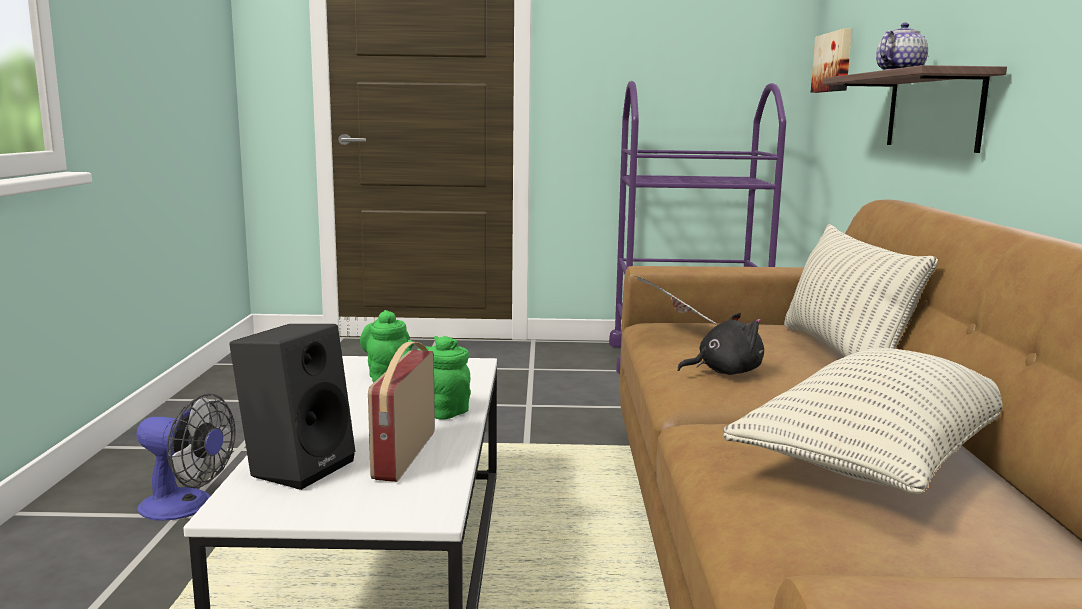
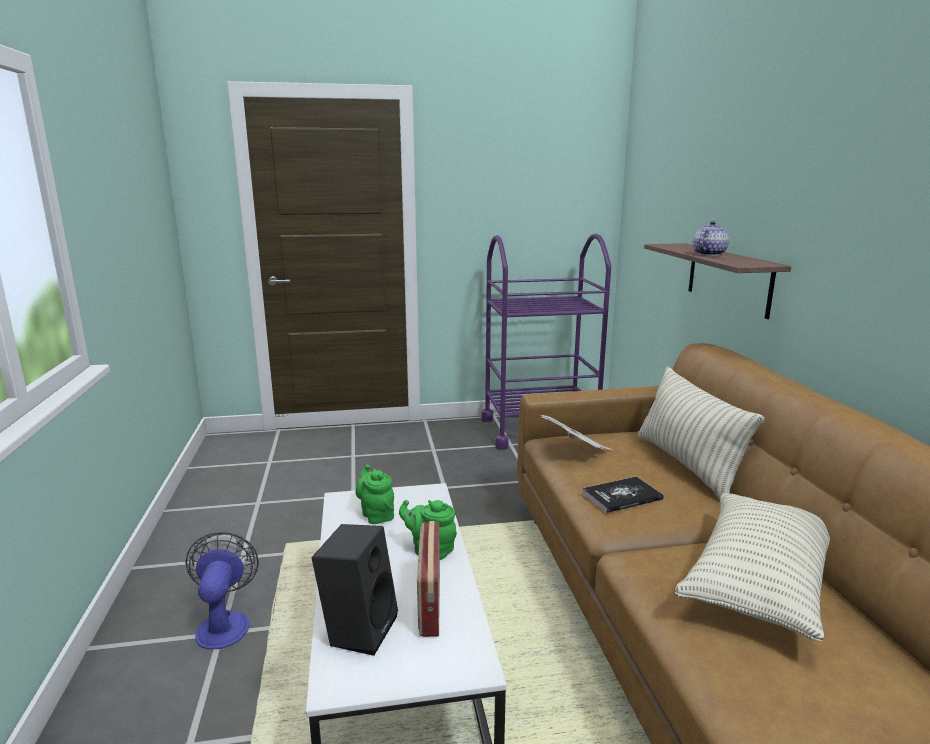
camera: 10 degrees left, 5 degrees up
(186, 507) = (224, 623): fan -> fan turned 105 degrees counterclockwise
(724, 372) = (622, 496): black plush toy -> book
(834, 62) = (638, 217): picture -> none

